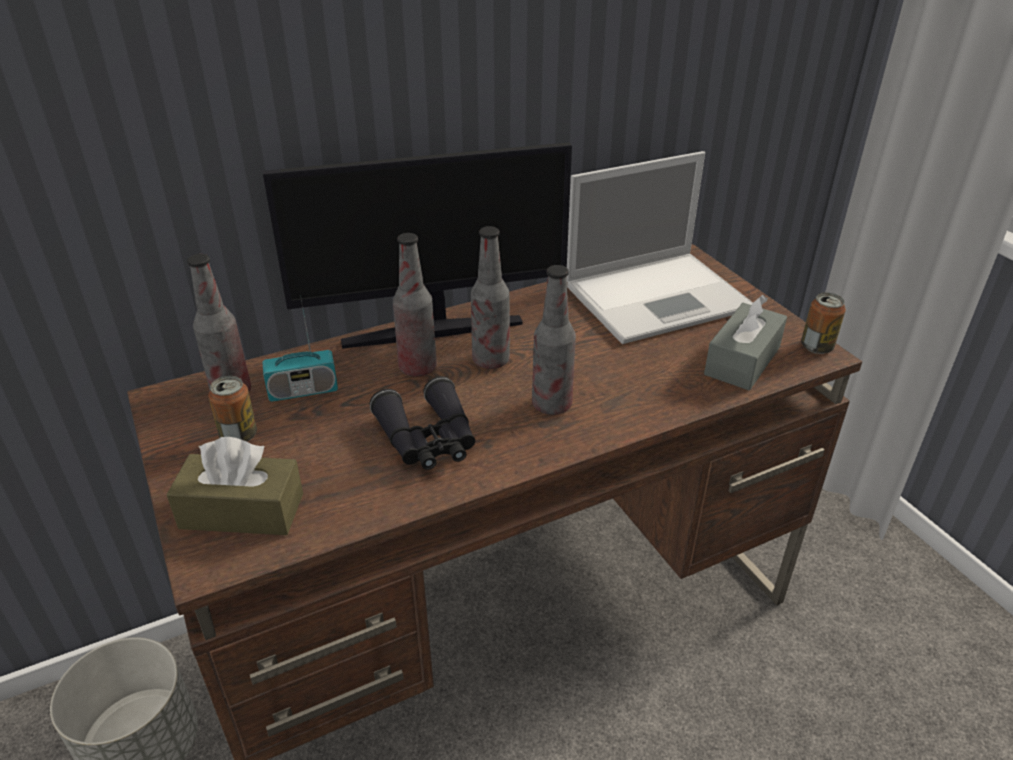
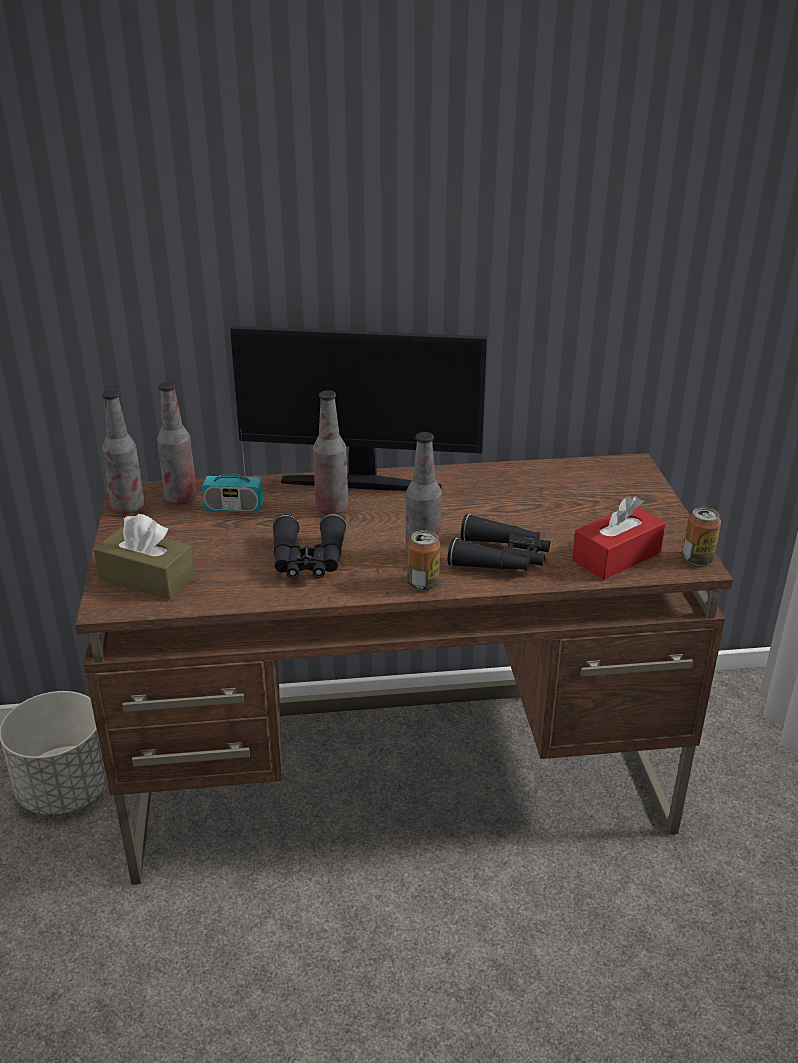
camera: 20 degrees right, 5 degrees down
(239, 435) = (170, 529): can -> can (423, 584)
(491, 360) = (394, 514): bottle -> bottle (128, 508)
(633, 388) = (500, 558): none -> black binoculars
(659, 296) = (580, 491): laptop -> none
(742, 361) = (616, 556): grey tissue box -> red tissue box

